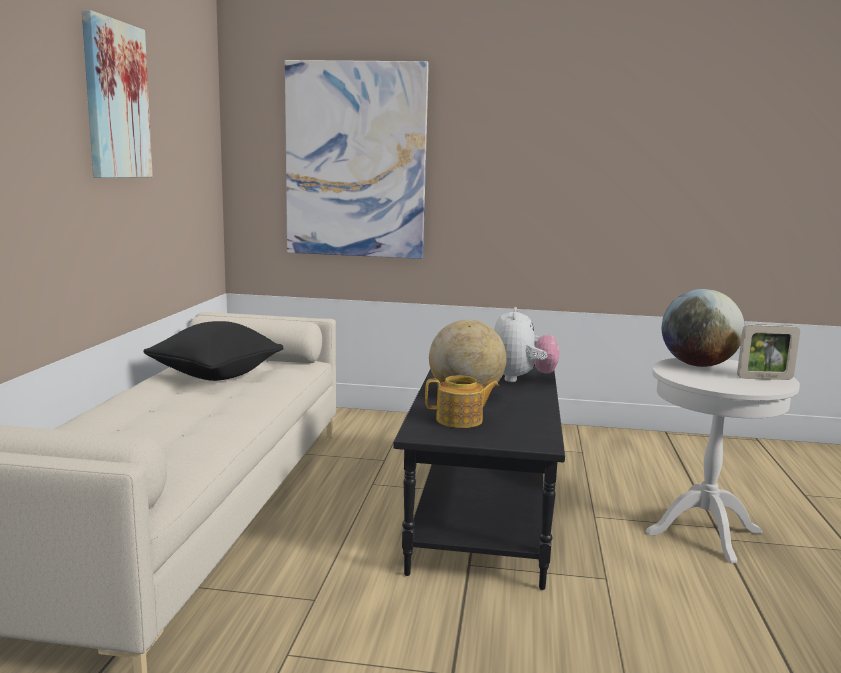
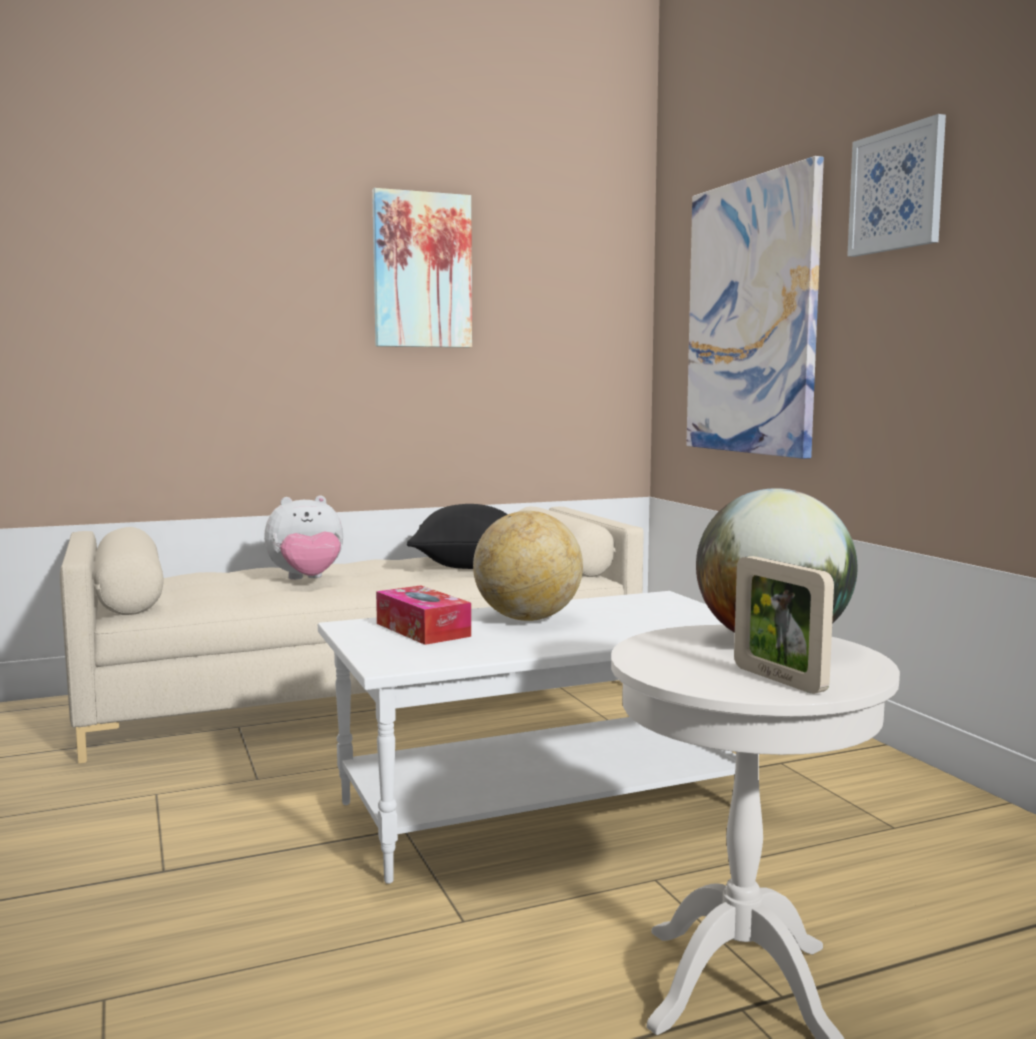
camera: 60 degrees right, 5 degrees down
(460, 420) = (422, 630): teapot -> tissue box
(480, 515) = (544, 806): black coffee table -> white coffee table
(494, 97) = (897, 190): none -> picture
(521, 379) = (655, 627): plush toy -> plush toy (307, 580)

